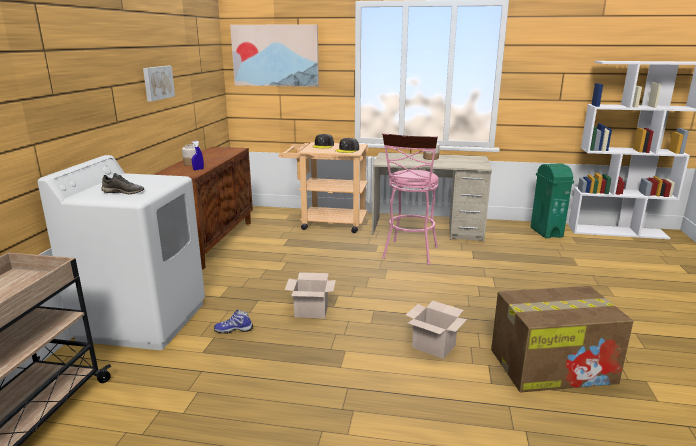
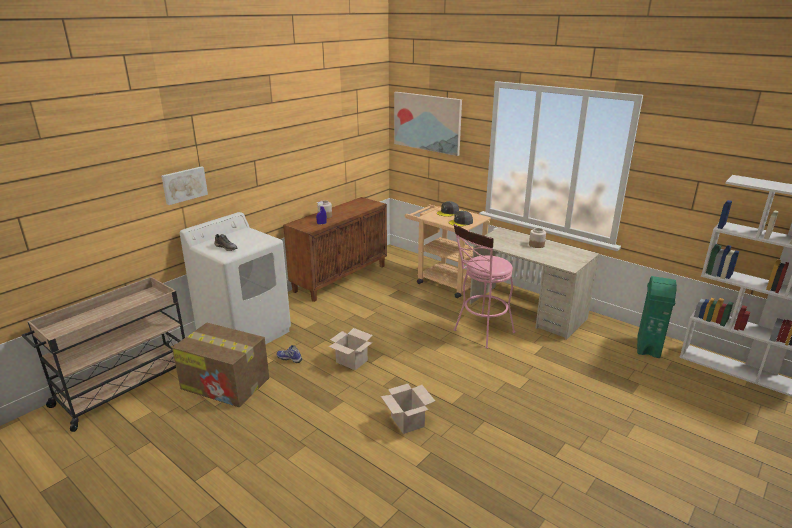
camera: 30 degrees right, 5 degrees up
(157, 82) = (302, 152): picture -> picture (184, 185)
(553, 366) = (481, 473): cardboard box -> cardboard box (226, 383)

